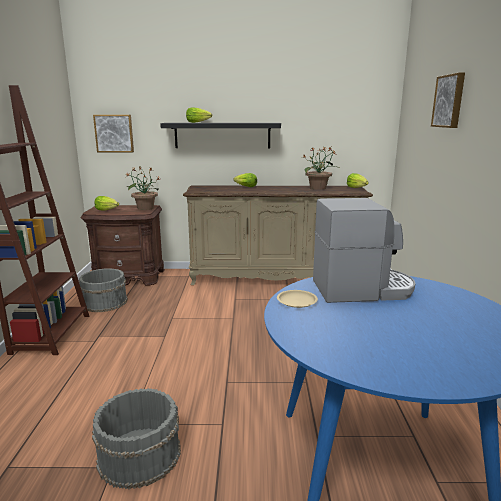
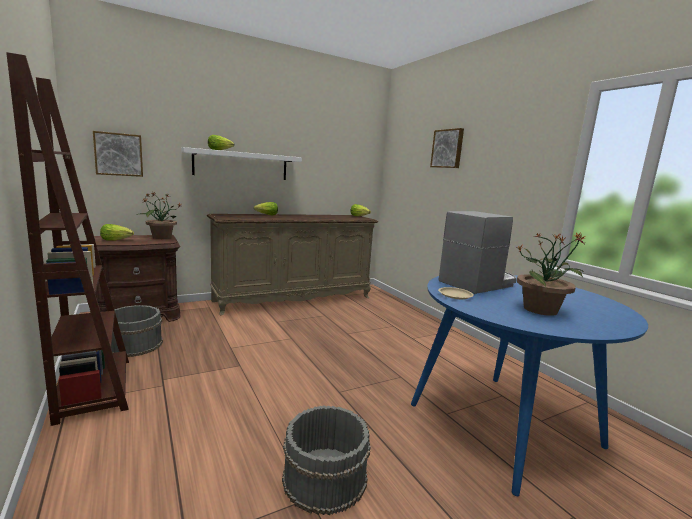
camera: 30 degrees left, 5 degrees down
(222, 135) = (241, 165): black shelf -> white shelf
(318, 188) = (331, 216): potted plant -> potted plant (541, 310)

